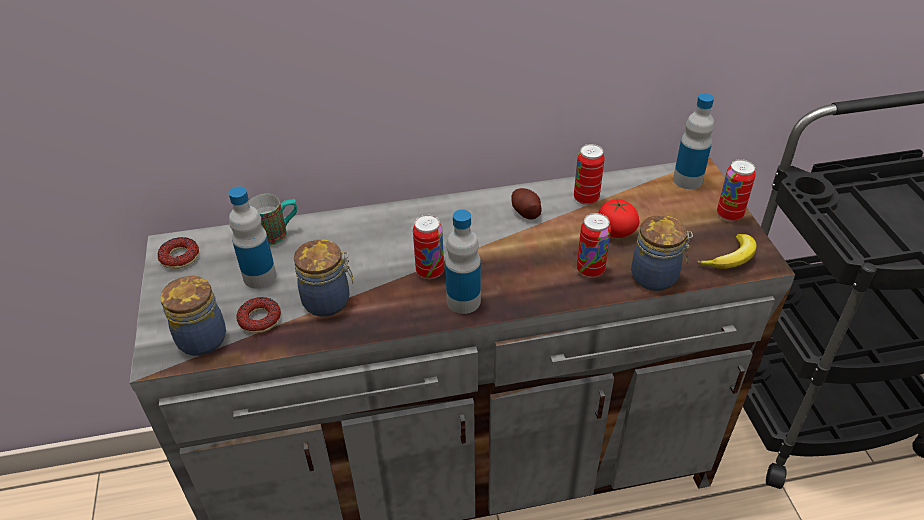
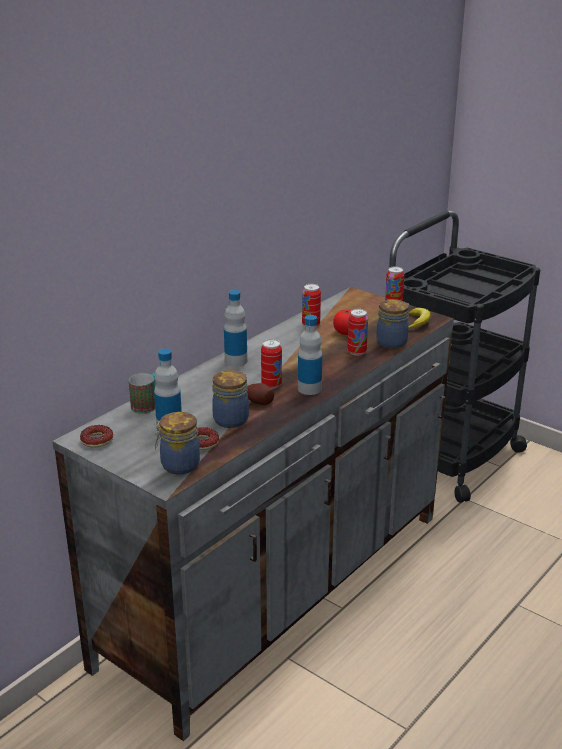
camera: 40 degrees left, 15 degrees down
(525, 212) = (286, 342): potato -> potato (259, 402)
(687, 180) = (353, 299): bottle -> bottle (236, 361)

